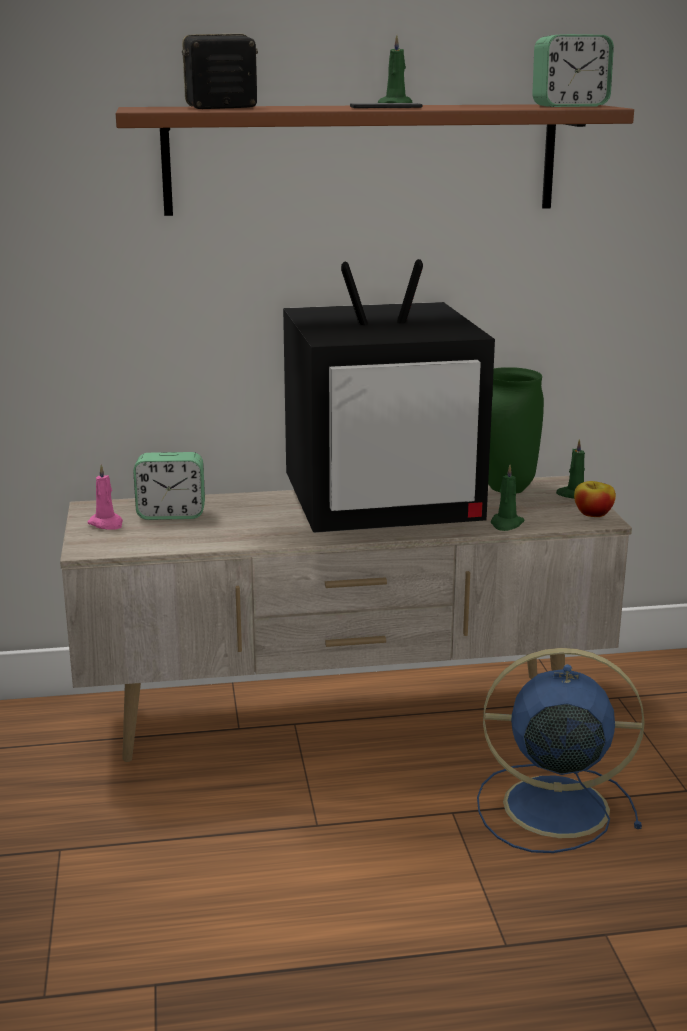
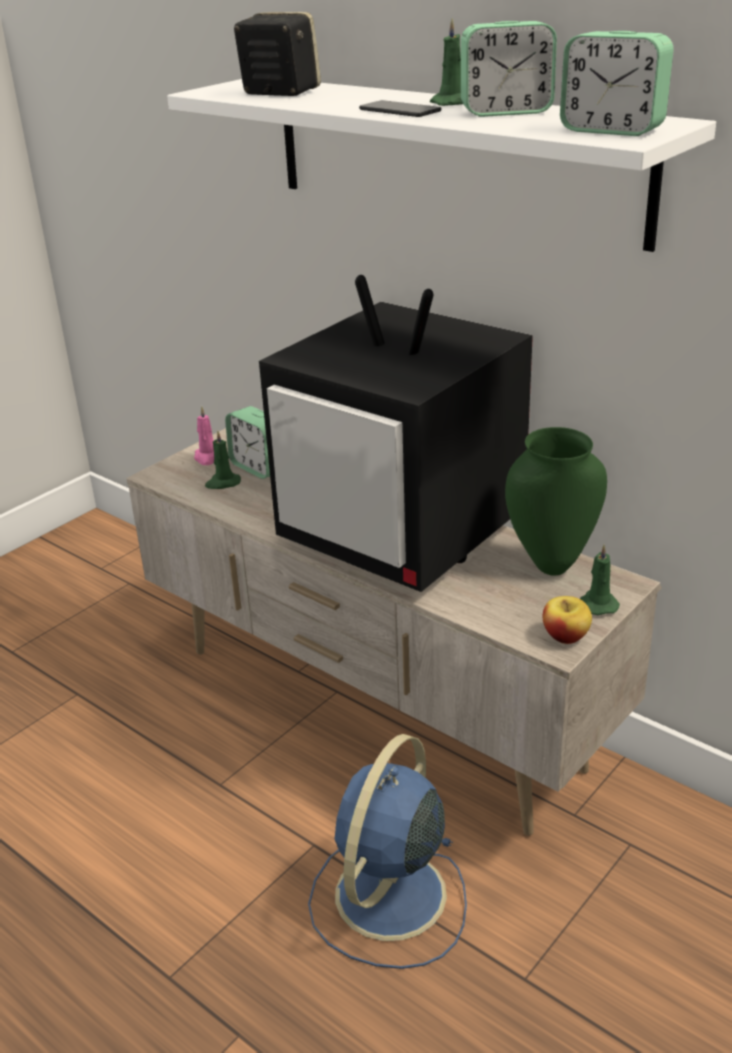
camera: 50 degrees right, 10 degrees up
(361, 159) = (451, 156): brown shelf -> white shelf
(458, 105) = (506, 112): none -> alarm clock
(506, 524) = (463, 604): green candle -> green candle (222, 483)
(550, 806) = (388, 898): blue fan -> blue fan turned 120 degrees counterclockwise

